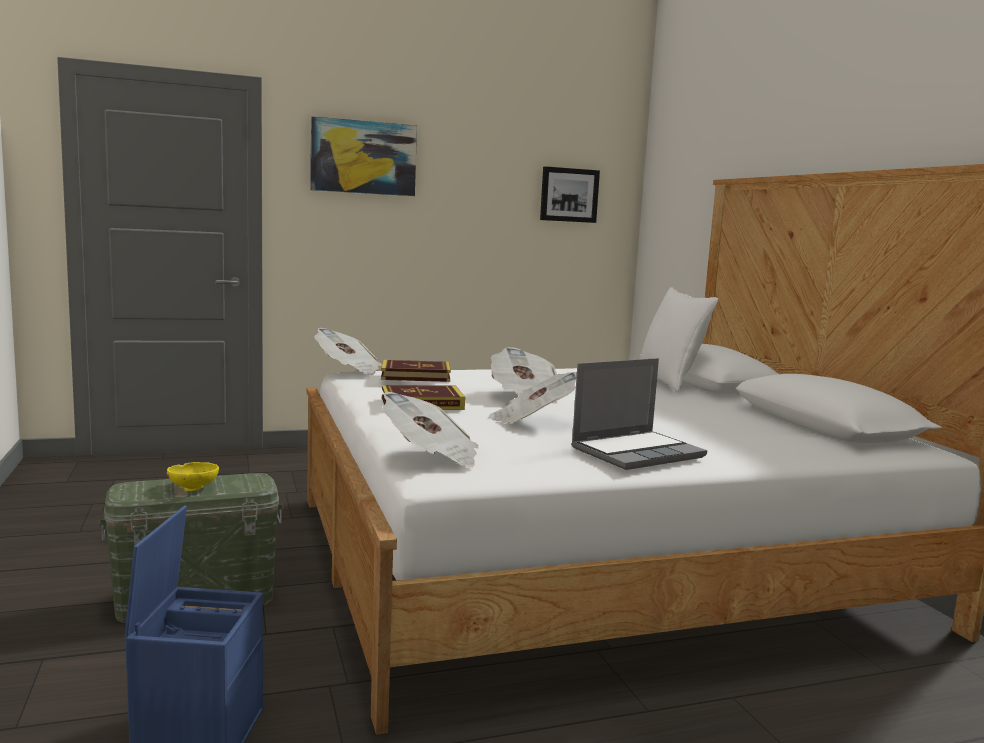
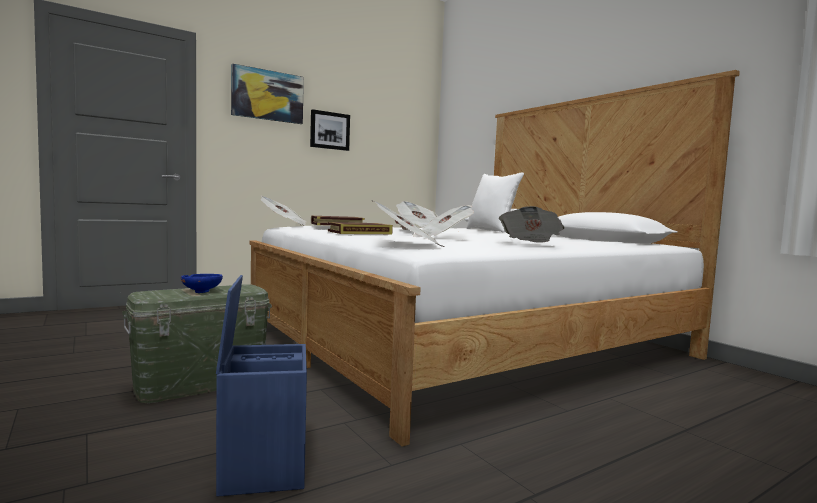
camera: 15 degrees left, 5 degrees down
(194, 487) = (202, 291): yellow bowl -> blue bowl
(569, 195) = (397, 130): picture -> picture (329, 130)
(637, 452) = (530, 244): laptop -> newspaper

